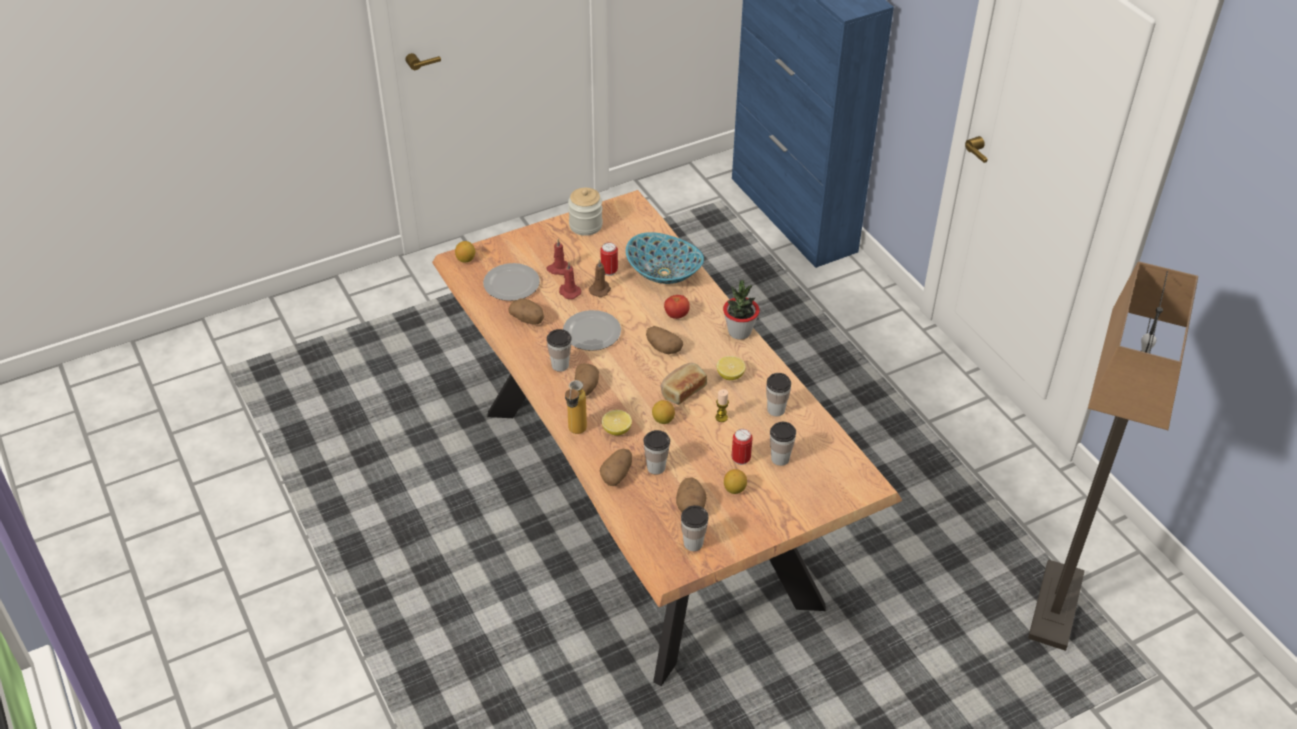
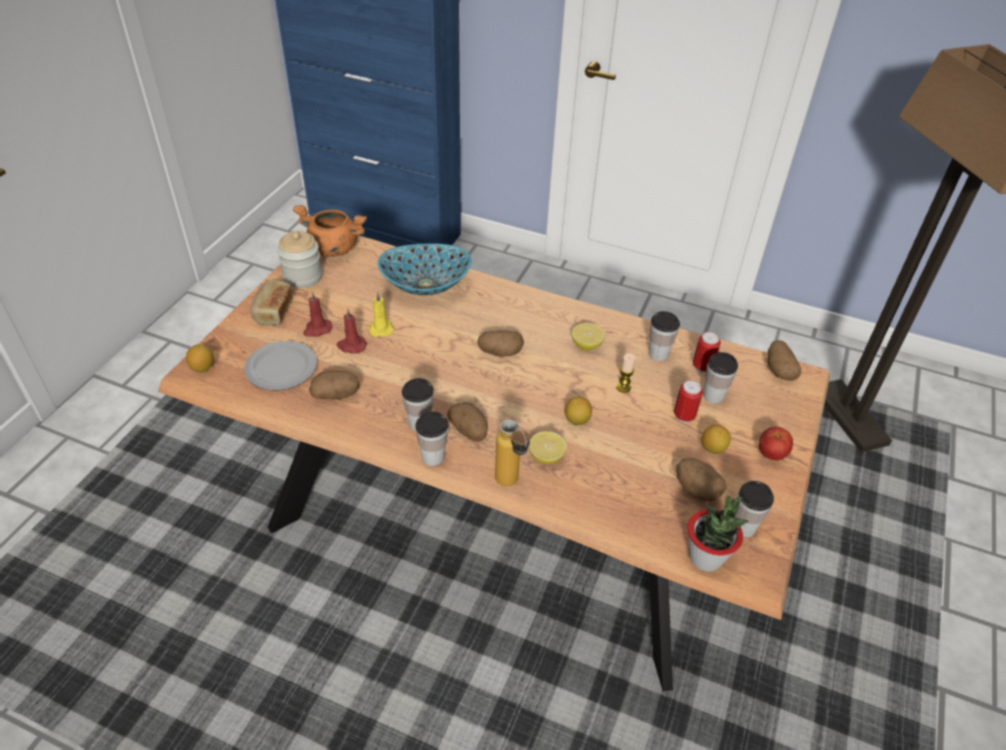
camera: 40 degrees left, 0 degrees up
(590, 332) = (415, 374): plate -> none
(600, 289) = (381, 328): brown candle -> yellow candle
(609, 271) = (371, 307): can -> can (702, 367)
(617, 474) = (597, 503): potato -> potato (778, 370)
(627, 213) = (333, 248): none -> orange cooking pot
(656, 467) = (624, 471): cup -> cup (433, 457)
(676, 315) = (478, 316): tomato -> tomato (771, 453)
(682, 390) = (561, 381): bread -> bread (272, 311)
(739, 332) = (549, 303): potted plant -> potted plant (706, 558)

